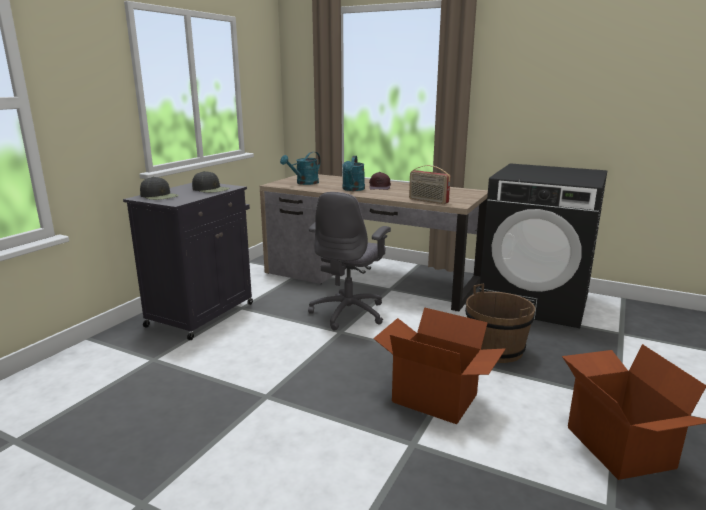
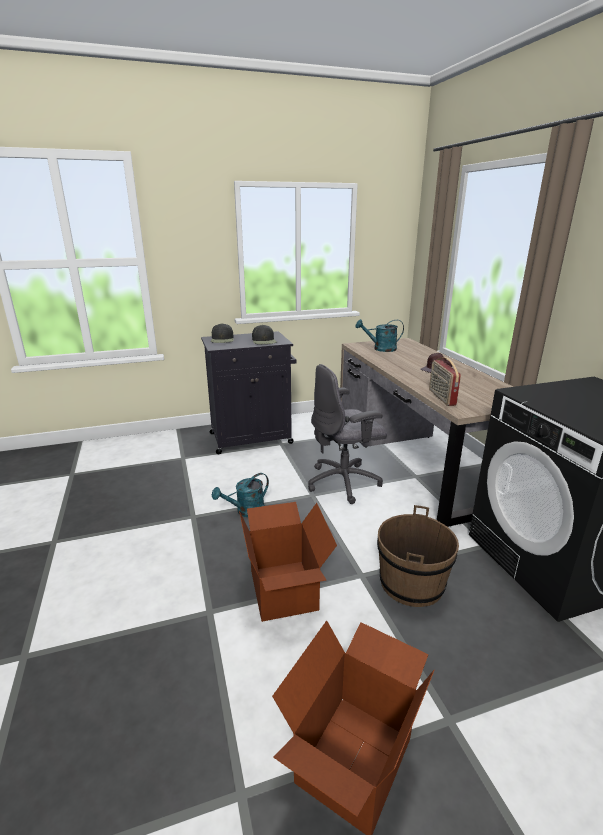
camera: 45 degrees right, 5 degrees up
(353, 189) = (404, 365): turquoise watering can -> turquoise watering can (245, 511)

